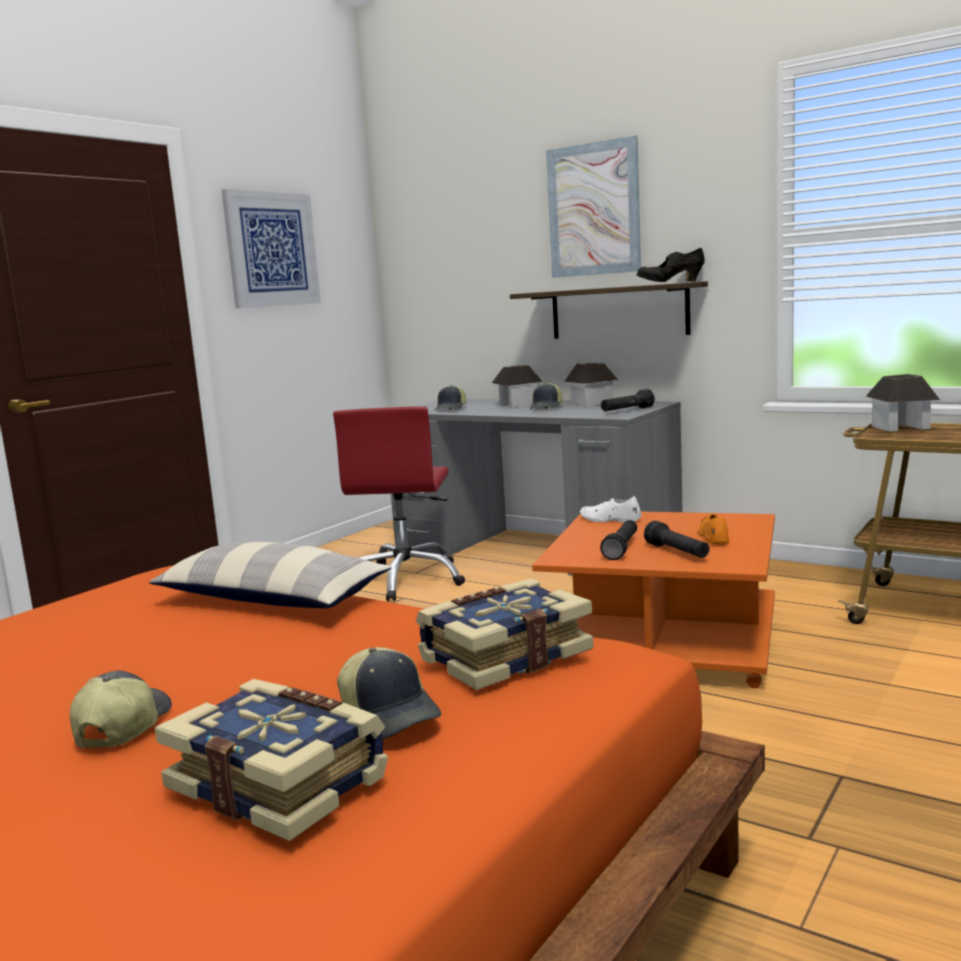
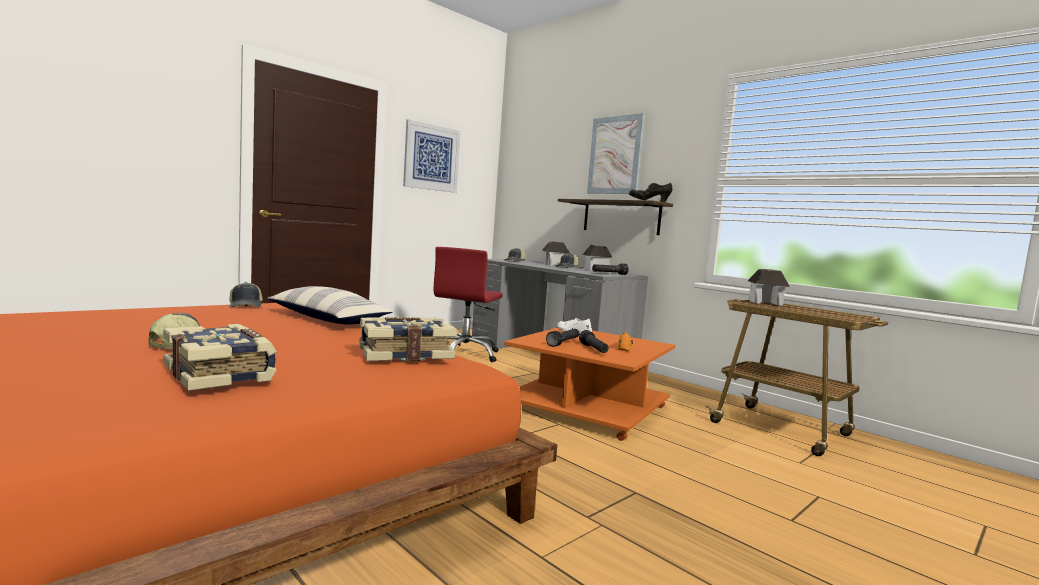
camera: 10 degrees right, 5 degrees down
(391, 713) = (312, 361): cap -> cap (246, 306)

